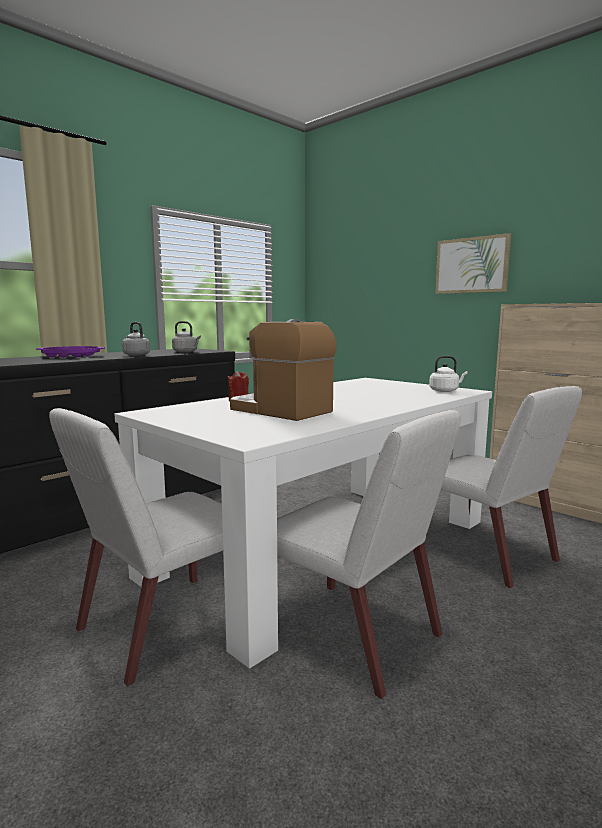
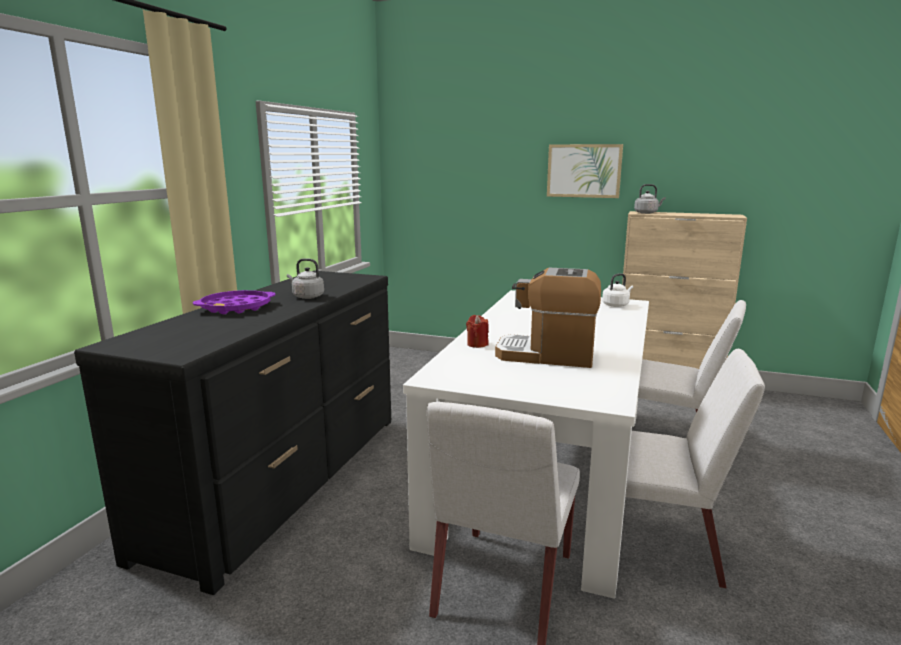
camera: 25 degrees left, 5 degrees up
(186, 352) = (342, 283): grey kettle -> grey kettle (647, 213)

